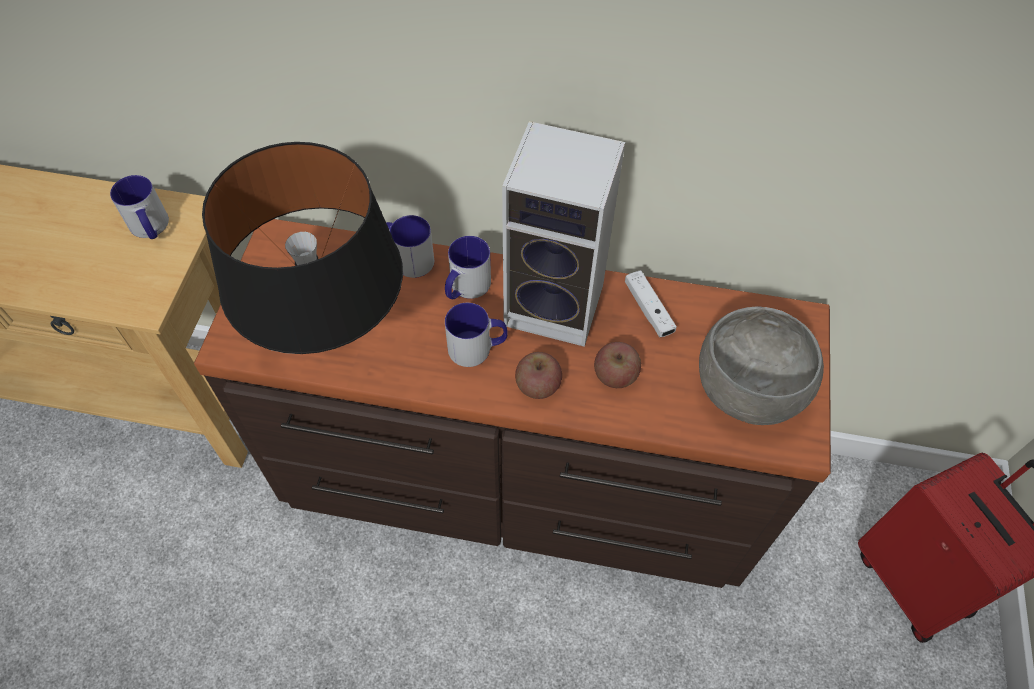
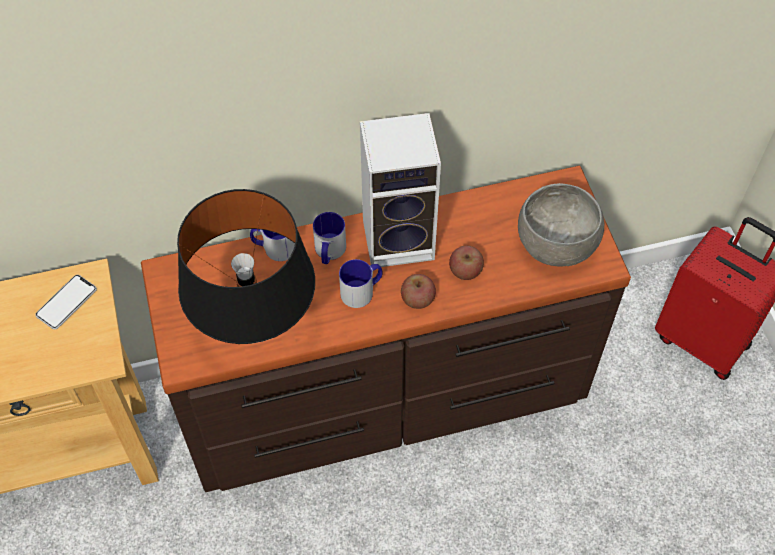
camera: 25 degrees left, 0 degrees up
(151, 228) = (66, 302): mug -> phone
(648, 309) = (464, 216): white game controller -> none

